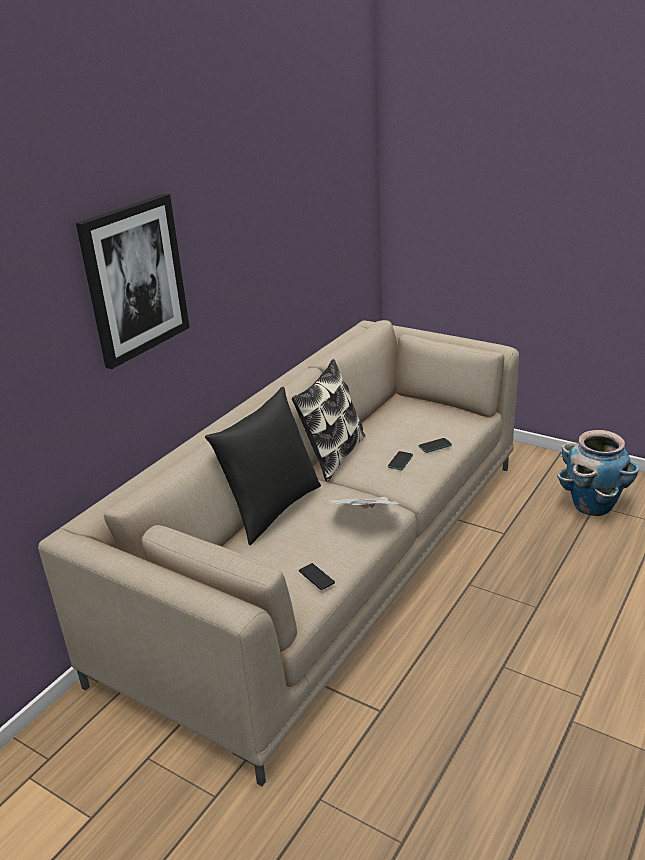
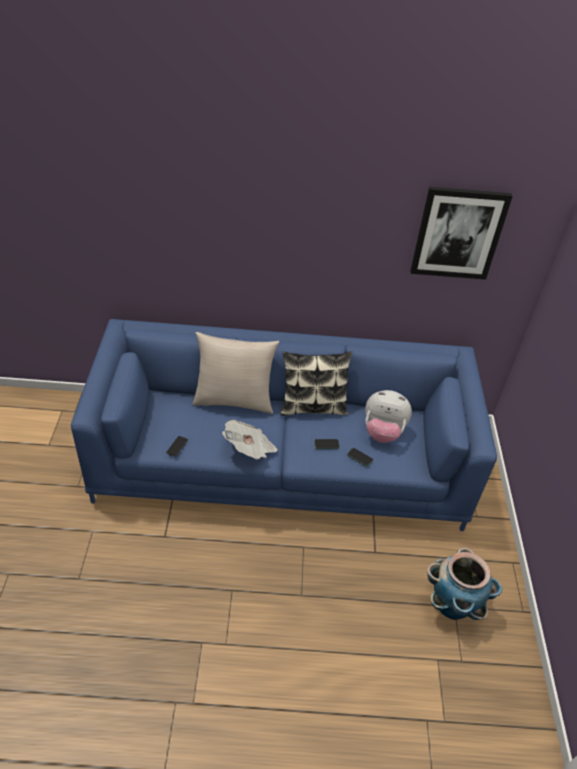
camera: 55 degrees right, 15 degrees up
(134, 279) = (220, 221): picture -> picture (458, 233)
(272, 509) = (234, 400): black pillow -> beige pillow
(330, 561) = (282, 461): beige sofa -> blue sofa
(408, 423) = (383, 432): none -> plush toy

